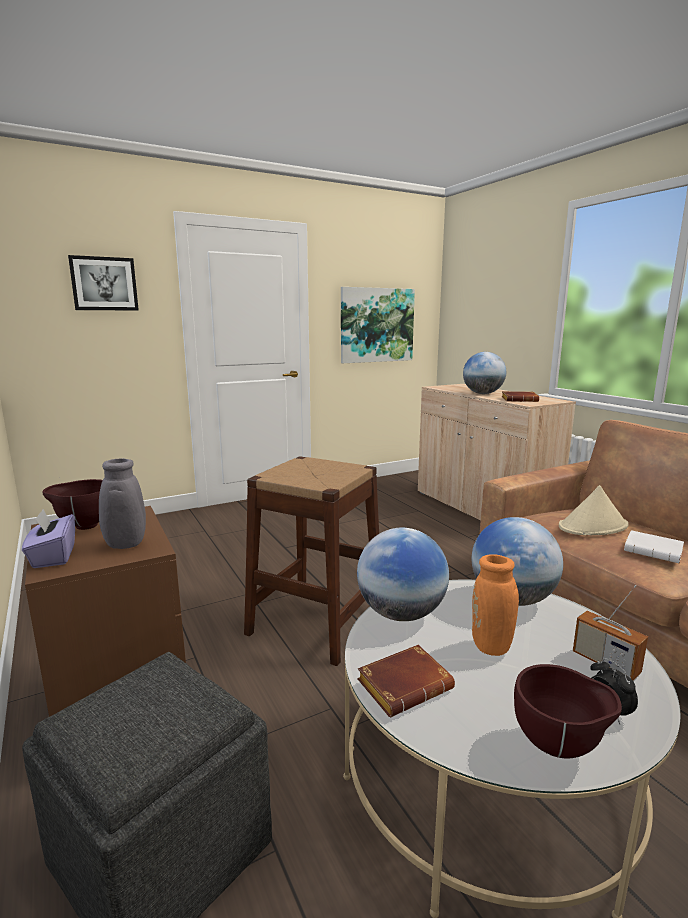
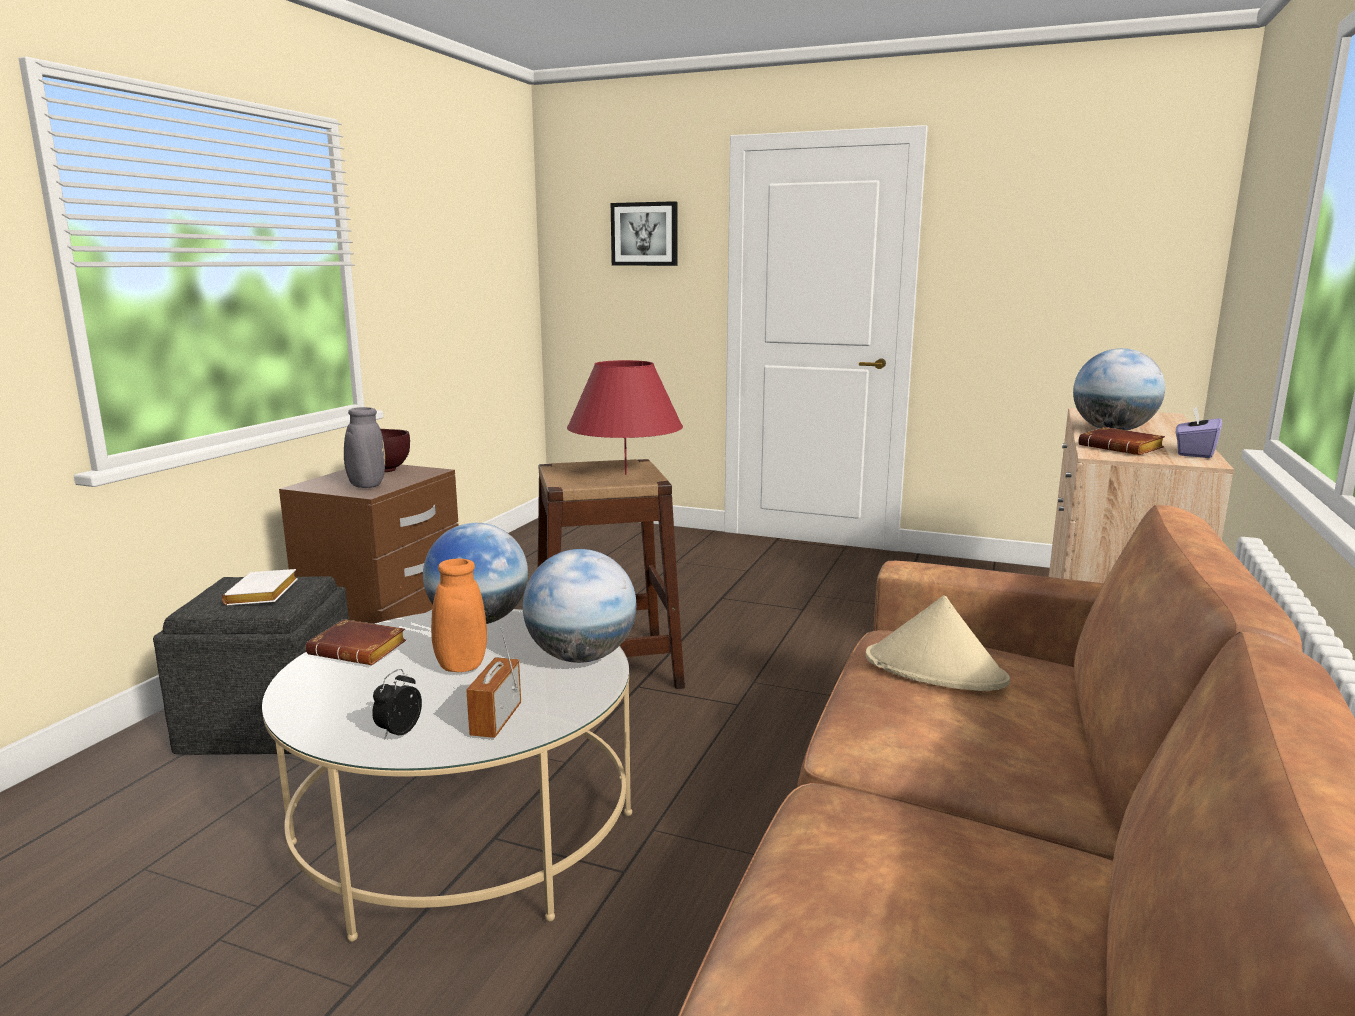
camera: 50 degrees right, 0 degrees up
(53, 556) = (325, 480): purple tissue box -> purple tissue box (1194, 453)
(327, 469) = (625, 474): none -> red table lamp
(376, 325) = (1056, 290): picture -> none
(559, 746) = (327, 719): brown bowl -> none
(654, 551) = (918, 722): white book -> white book (263, 595)

